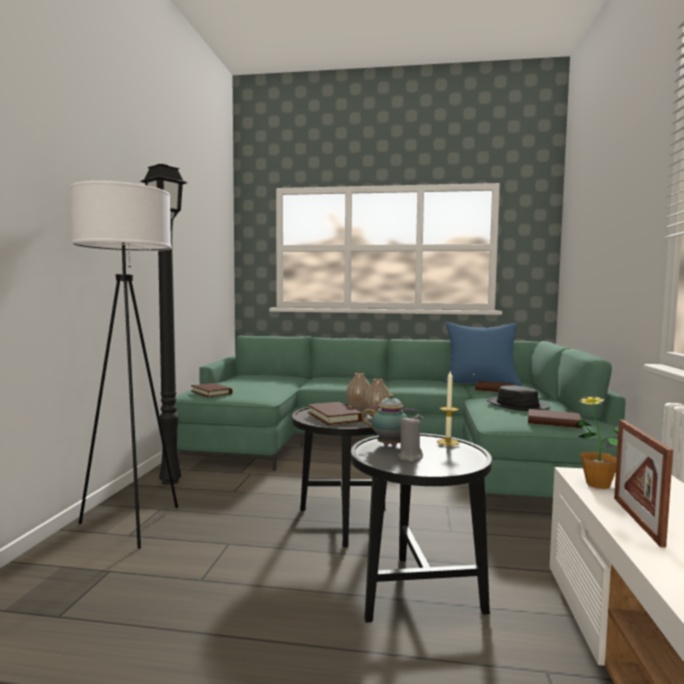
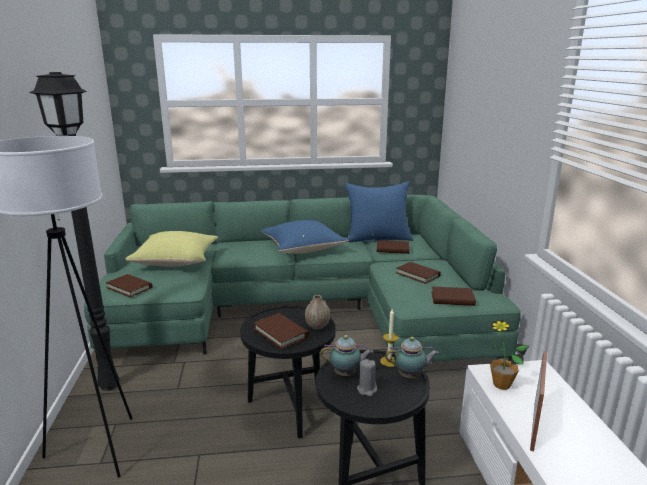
camera: 15 degrees left, 15 degrees up
(266, 383) = (177, 262): none -> yellow pillow
(358, 408) = (295, 313): vase -> none
(396, 384) = (303, 249): none -> blue pillow
(470, 453) = (411, 376): none -> teapot
(517, 405) = (418, 274): black hat -> brown book
(637, 520) = (534, 425): picture frame -> picture frame turned 150 degrees counterclockwise

